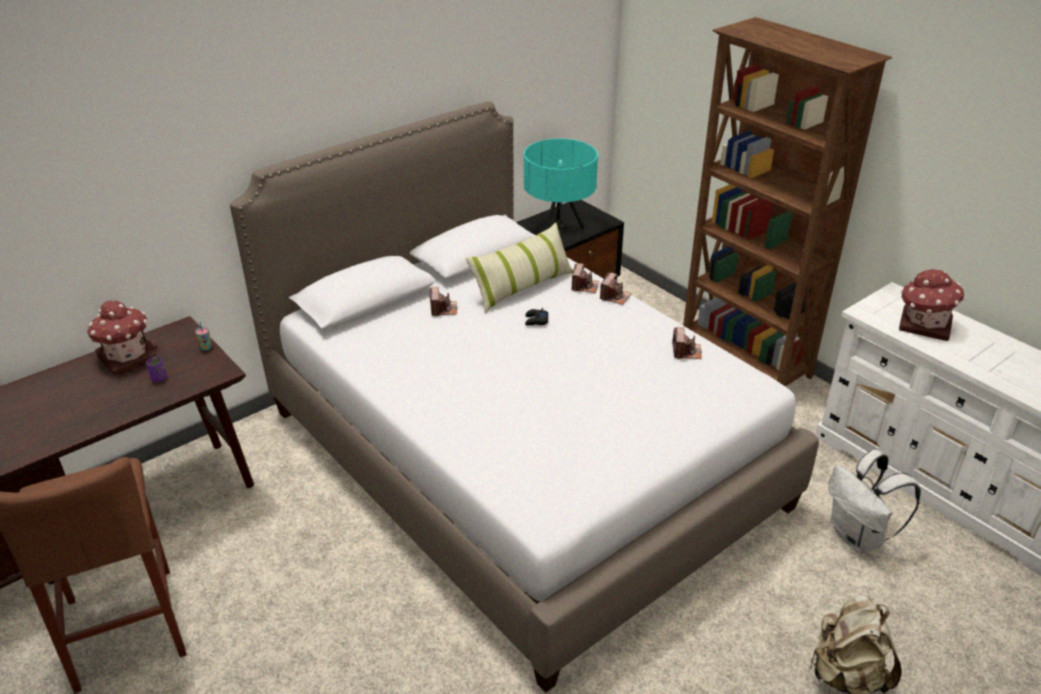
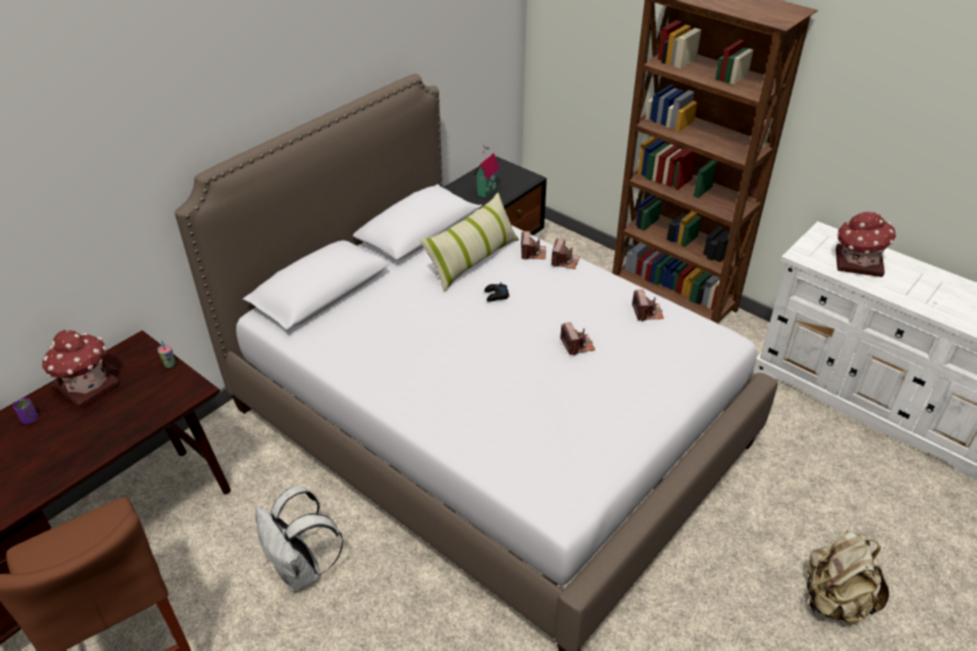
camera: 10 degrees left, 5 degrees up
(159, 378) = (129, 405): purple cup -> purple cup (30, 419)
(443, 309) = (401, 293): camera -> camera (577, 345)
(558, 229) = (485, 191): turquoise table lamp -> toy house
(858, 537) = (814, 464): white backpack -> white backpack (301, 571)

